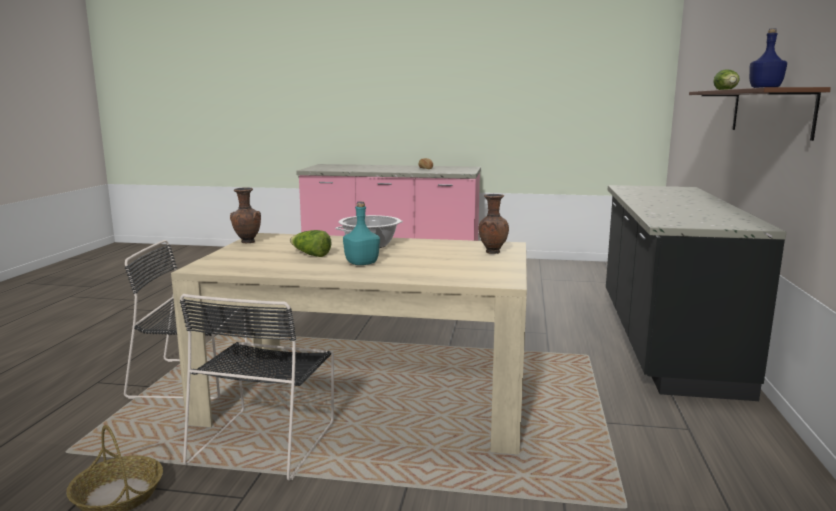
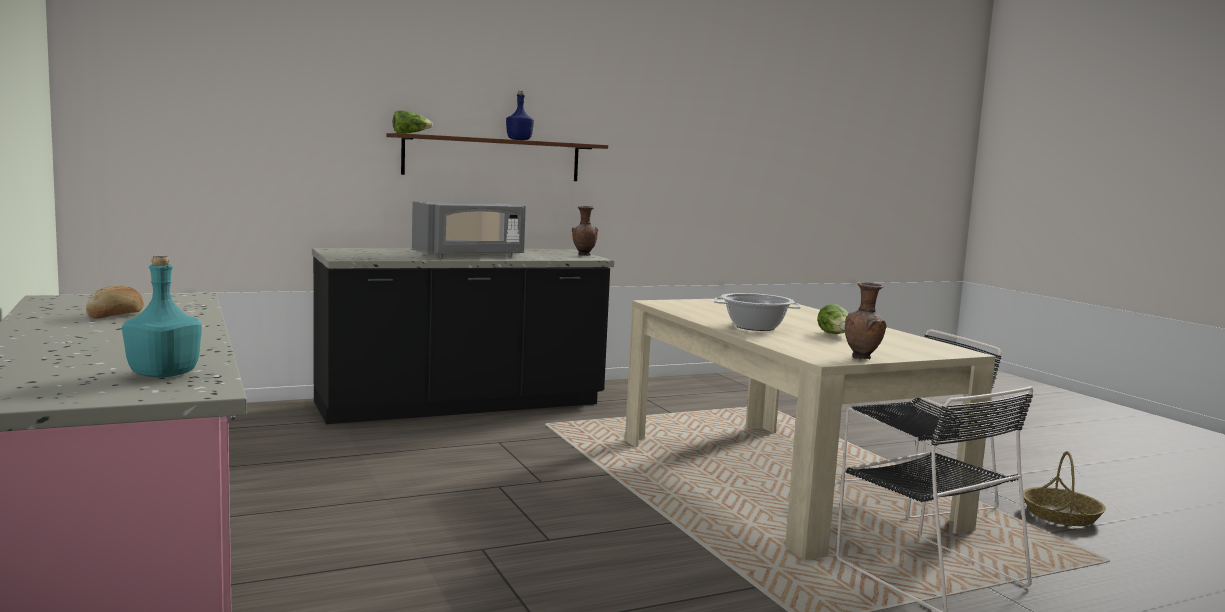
camera: 125 degrees left, 5 degrees down
(362, 263) = (816, 322): turquoise bottle -> turquoise bottle (164, 374)
(492, 252) = (694, 304): brown vase -> brown vase (583, 255)
(658, 202) = (470, 256): none -> grey microwave

